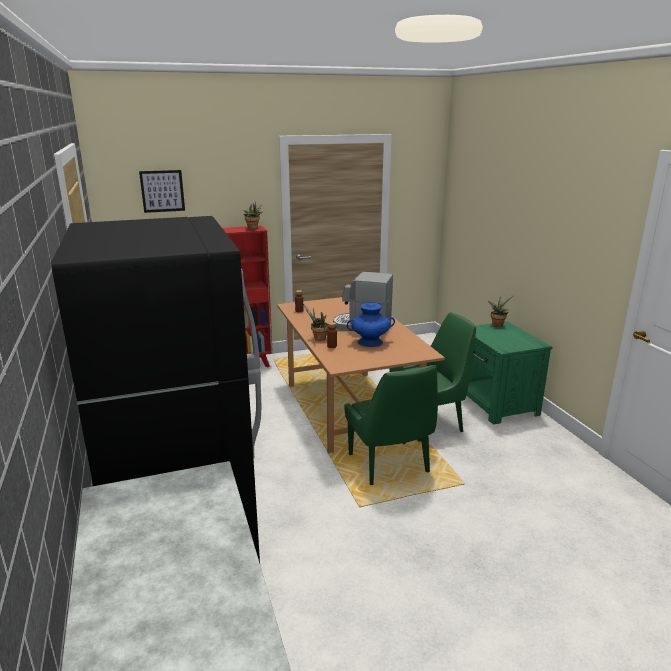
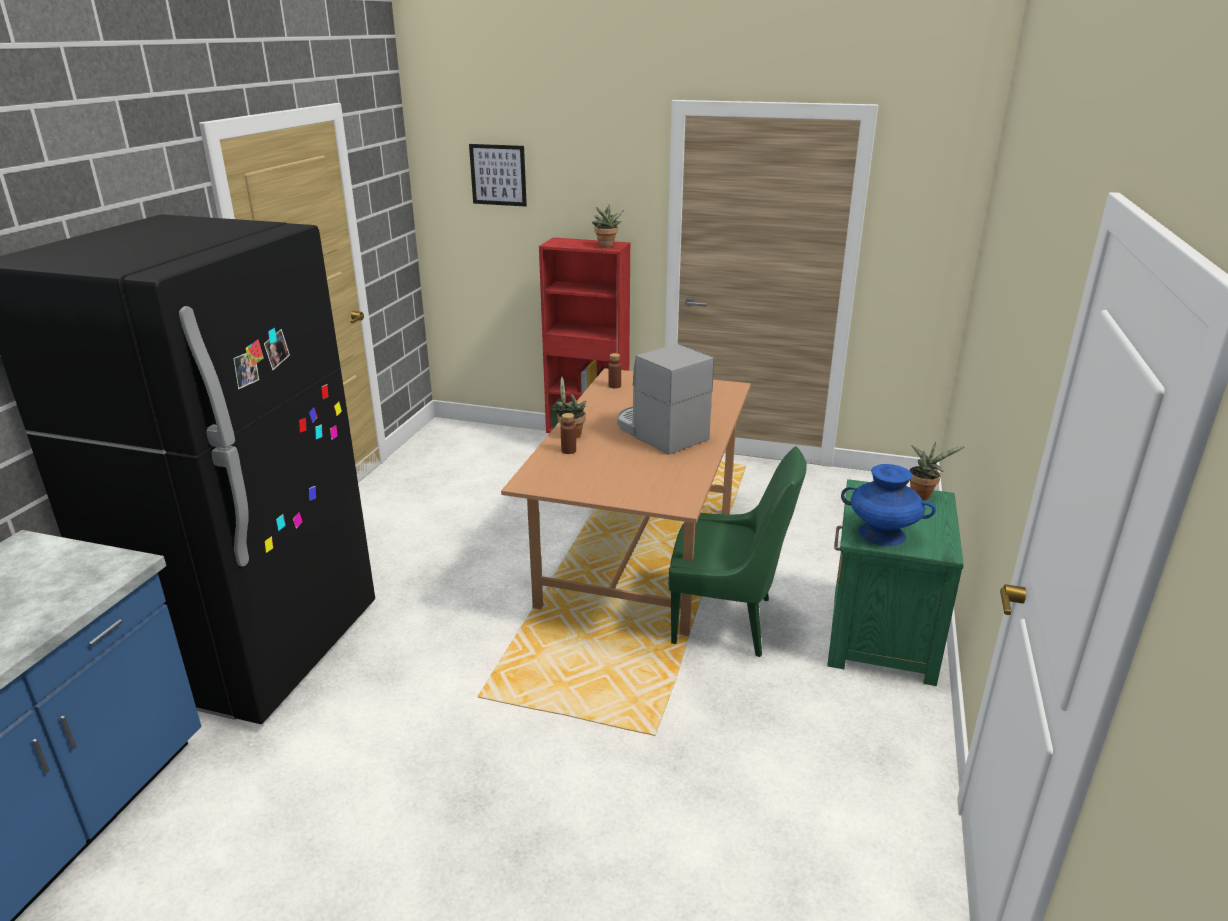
camera: 35 degrees right, 5 degrees up
(370, 342) = (629, 460): blue vase -> blue vase (882, 534)
(389, 465) = (588, 659): green chair -> none

